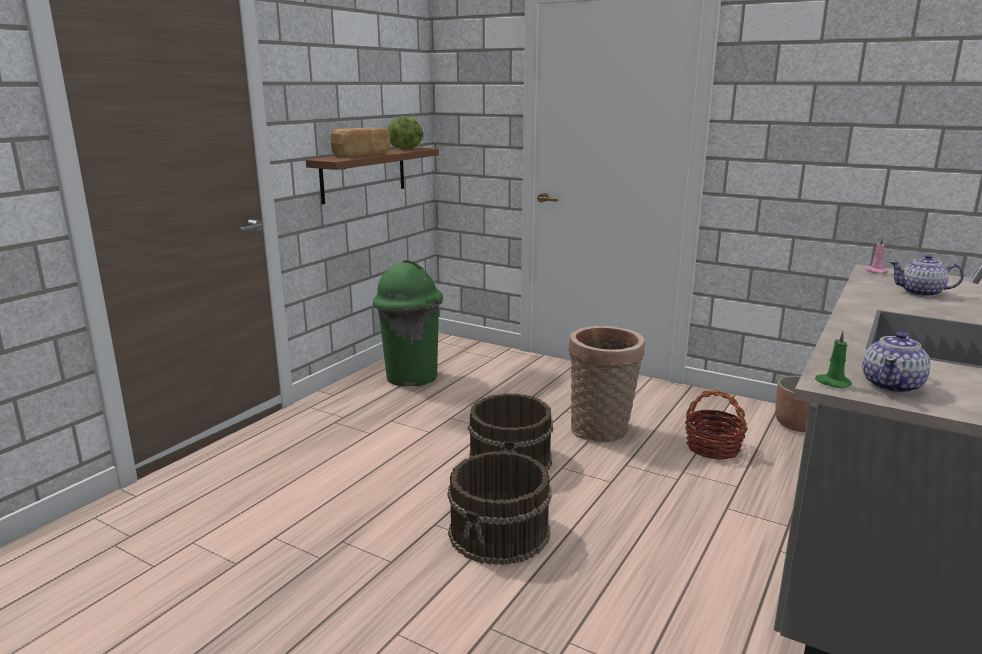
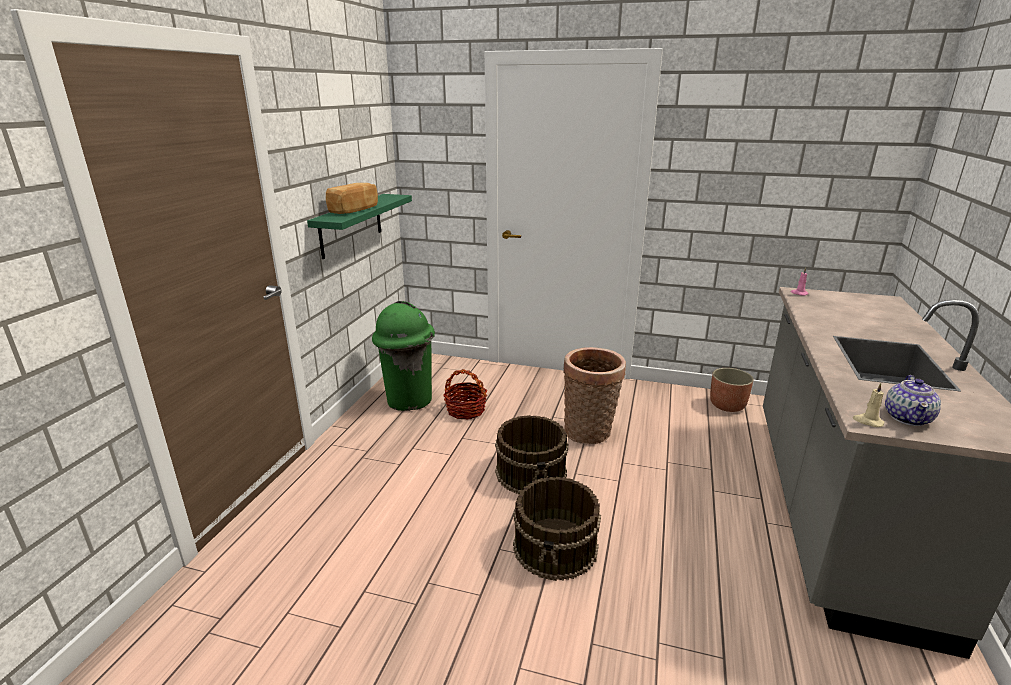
camera: 15 degrees left, 5 degrees up
(363, 174) = (351, 225): brown shelf -> green shelf
(407, 148) = (383, 197): lettuce -> none
(712, 447) = (678, 436): basket -> basket (465, 410)
(832, 383) = (867, 421): green candle -> beige candle
(921, 293) = (847, 314): teapot -> none

